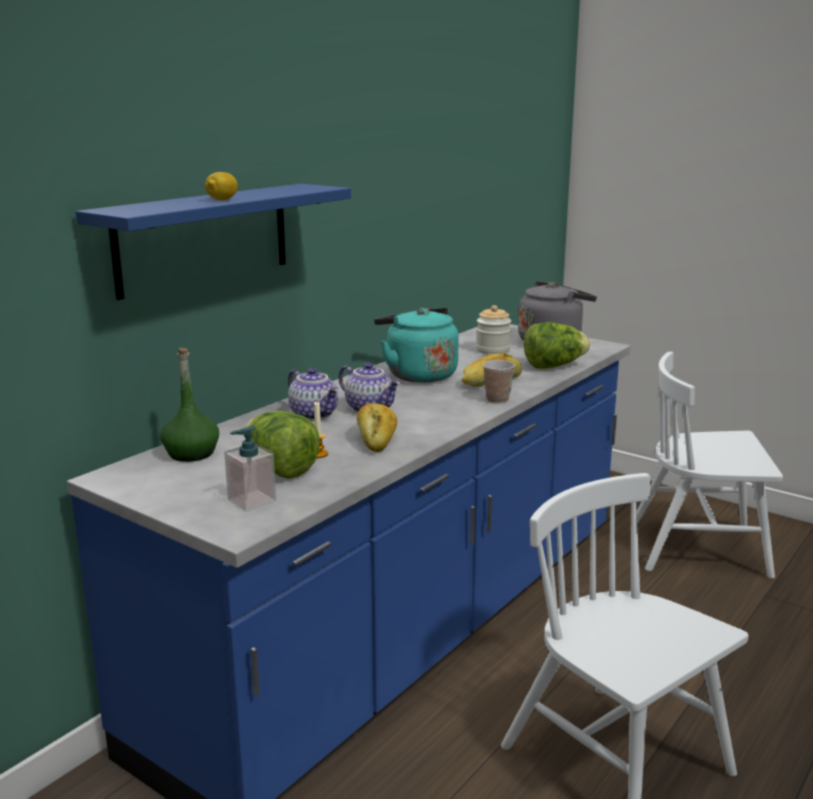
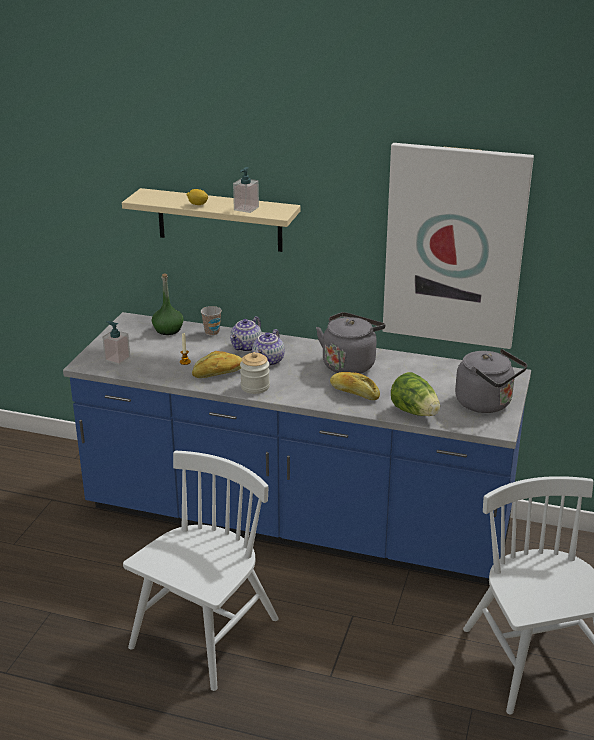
camera: 70 degrees right, 10 degrees up
(204, 238) = (219, 220): blue shelf -> beige shelf
(279, 469) = (159, 356): lettuce -> none
(280, 191) = (246, 208): none -> soap dispenser
(418, 374) = (350, 364): turquoise kettle -> grey kettle
(433, 199) = (454, 246): none -> picture
(492, 350) = (436, 382): jar -> jar (255, 387)
(497, 400) = (316, 400): cup -> cup (212, 332)

